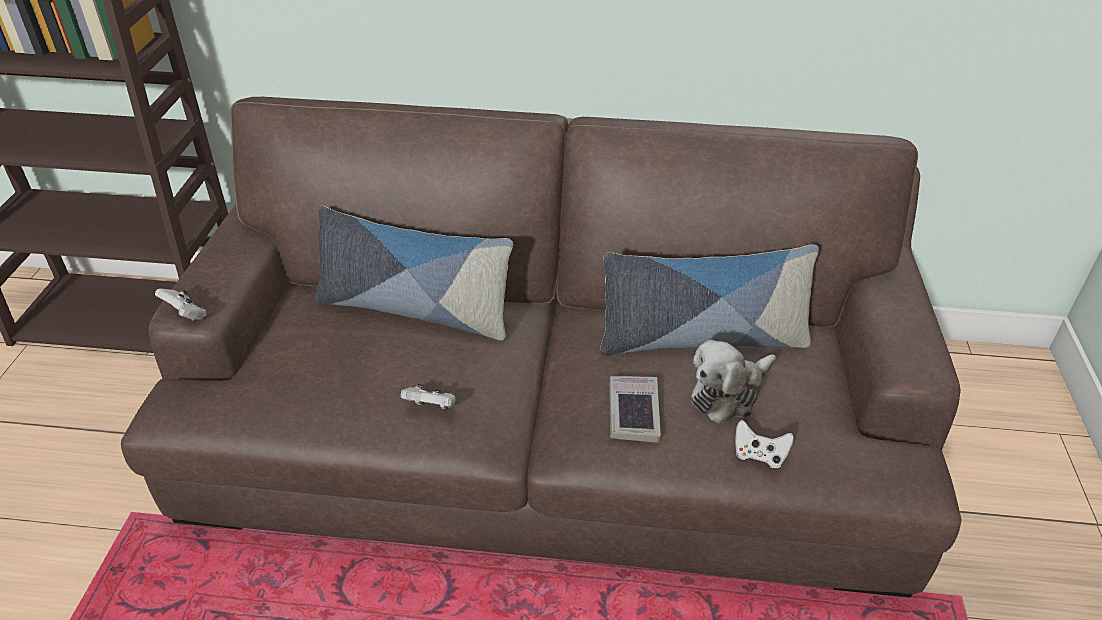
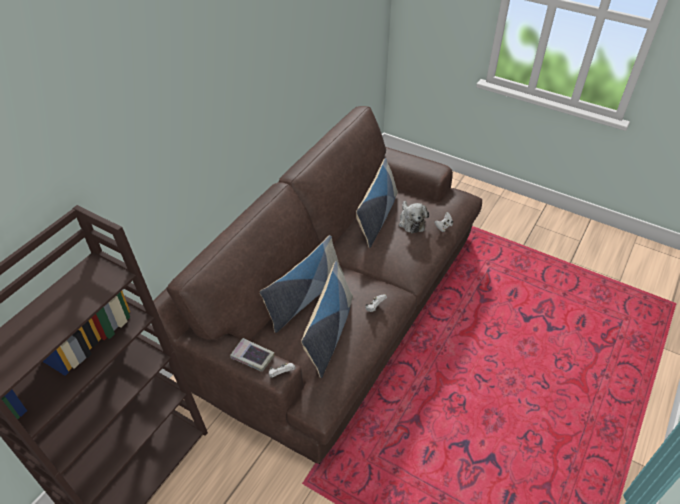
camera: 65 degrees left, 5 degrees up
(336, 363) = (329, 333): none -> pillow
(633, 413) = (408, 250): book -> book (252, 357)

